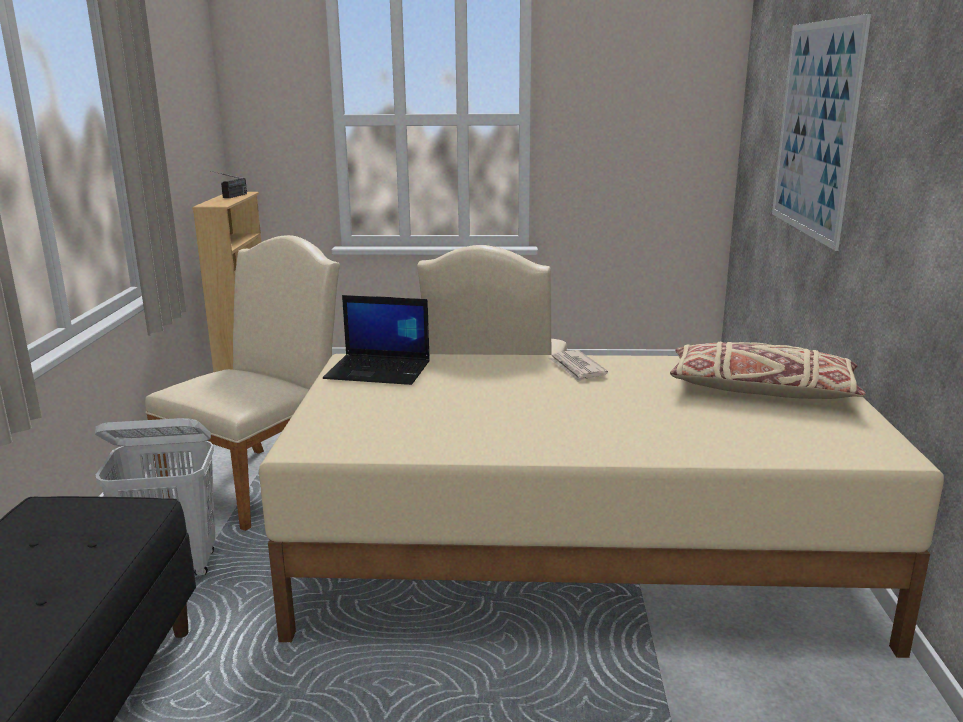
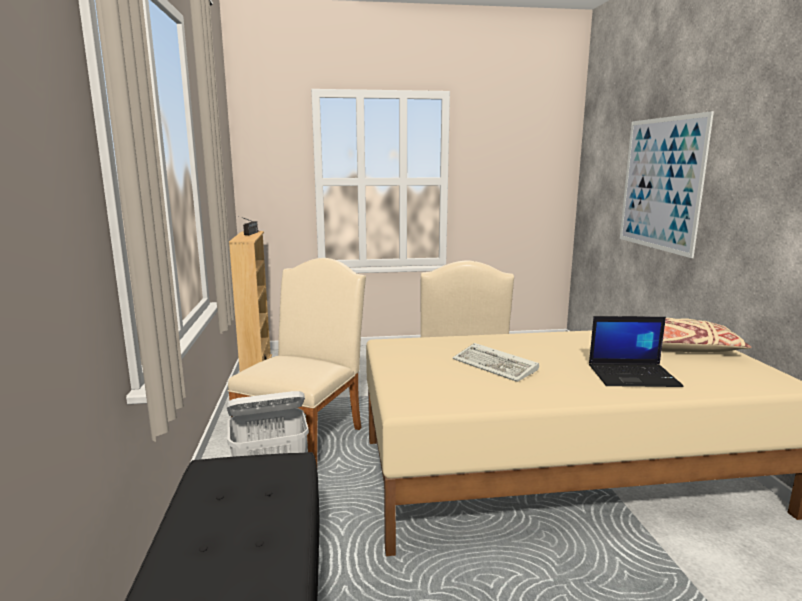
camera: 10 degrees left, 5 degrees down
(380, 370) = (413, 349): laptop -> laptop (634, 376)
(473, 401) = (496, 366): none -> keyboard
(577, 368) = (544, 341): newspaper -> none

